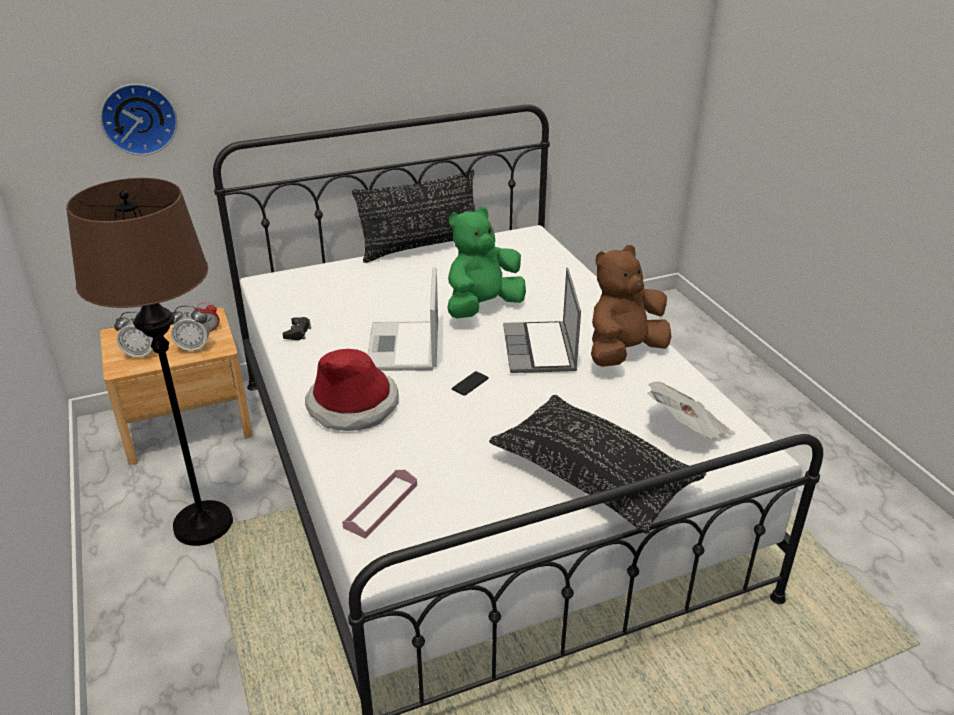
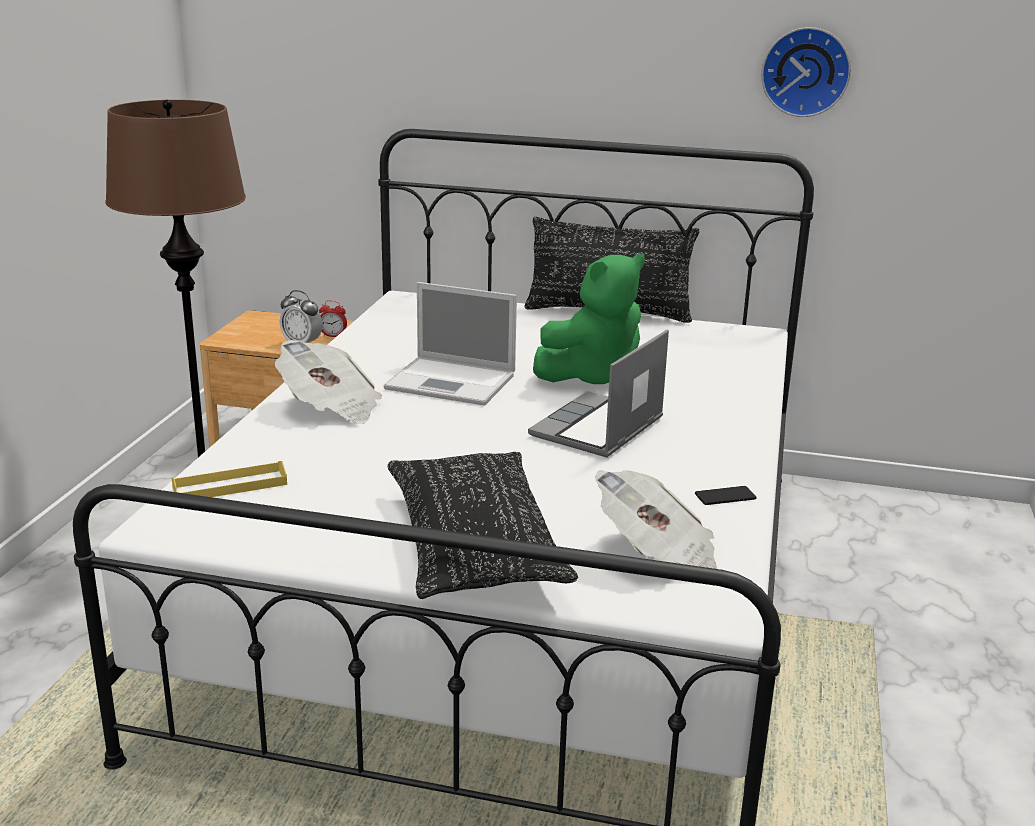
camera: 35 degrees right, 10 degrees down
(138, 118) = (322, 85): wall clock -> wall clock (805, 71)
(141, 354) = (253, 336): alarm clock -> none
(298, 332) = (373, 341): black game controller -> none
(353, 405) = (331, 407): hat -> newspaper
(381, 506) = (230, 486): pink tray -> yellow tray
(404, 348) = (453, 382): laptop -> laptop turned 105 degrees counterclockwise
(470, 384) = (472, 430): phone -> phone (725, 496)
(482, 307) = (592, 376): green plush toy -> green plush toy turned 150 degrees clockwise
(623, 352) = (697, 462): brown plush toy -> none

